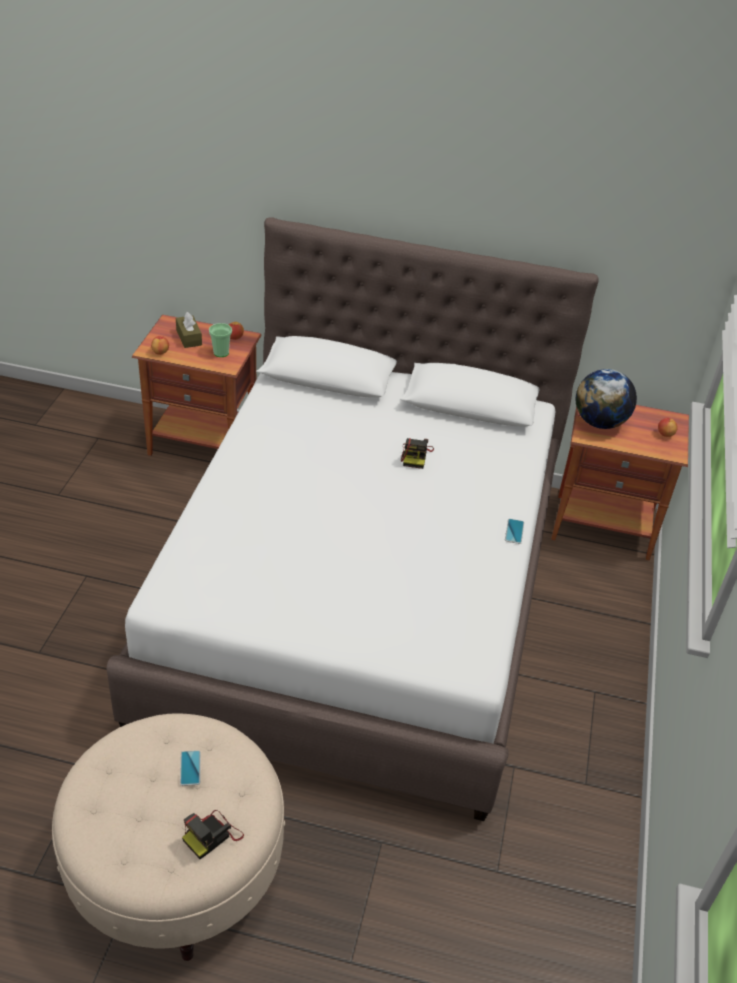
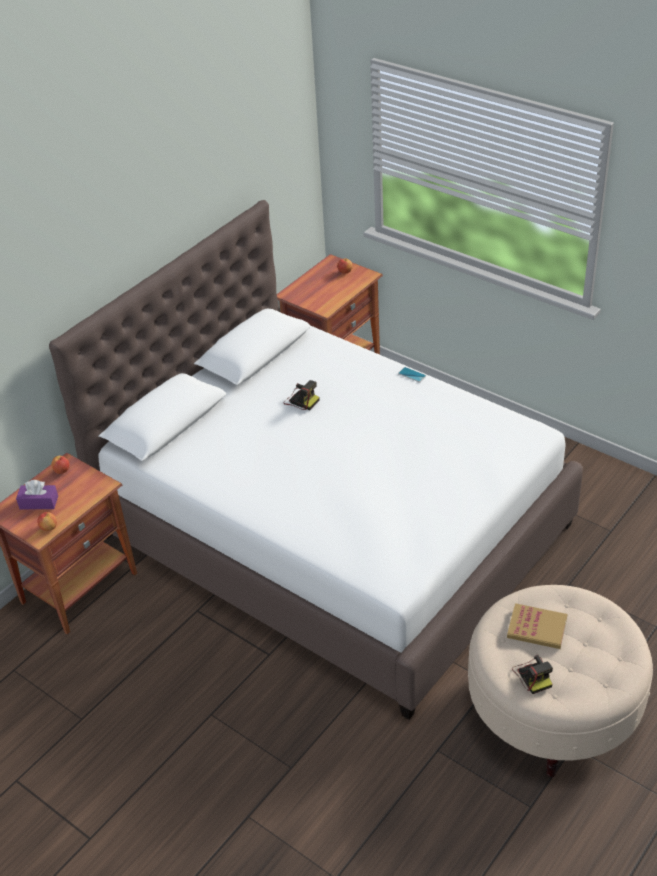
camera: 60 degrees left, 0 degrees up
(189, 337) = (39, 502): brown tissue box -> purple tissue box
(190, 768) = (537, 628): phone -> book
(212, 835) = (600, 627): camera -> camera (533, 675)
(221, 353) = (79, 485): cup -> none
(599, 422) = (314, 297): globe -> none

